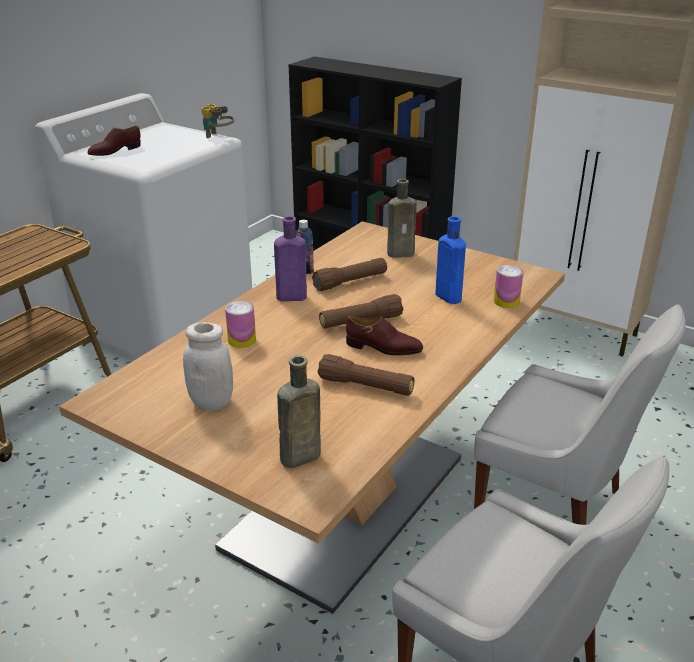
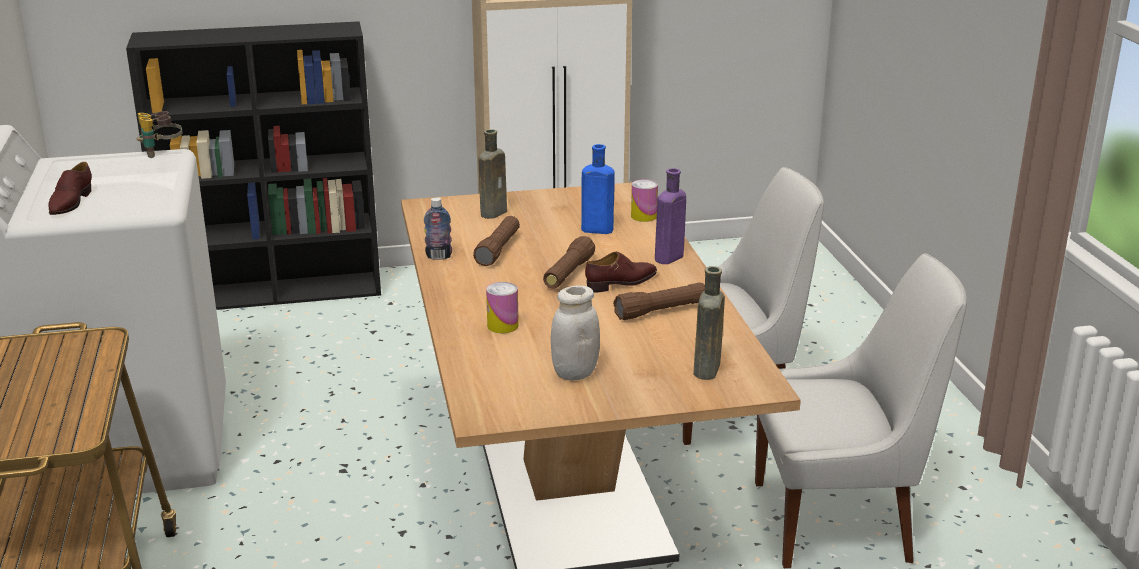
camera: 45 degrees left, 5 degrees down
(289, 297) = (471, 281): purple bottle -> purple bottle (667, 258)

